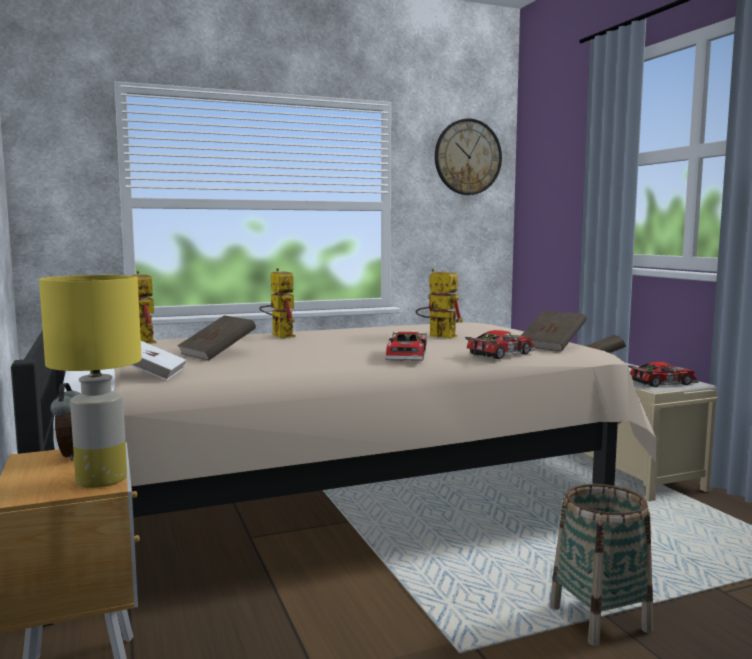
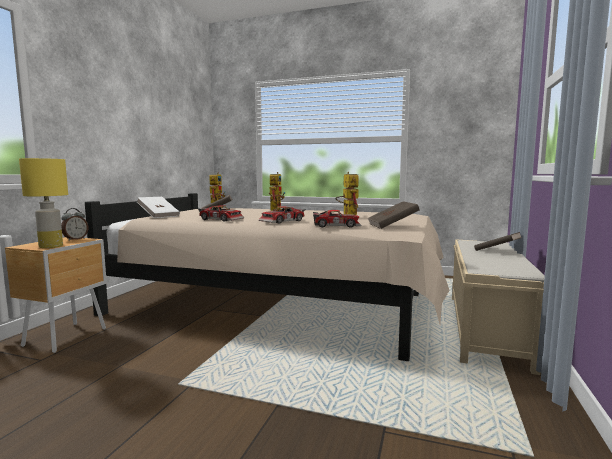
camera: 40 degrees right, 0 degrees up
(467, 157) = (471, 100): wall clock -> none
(600, 619) = (270, 404): basket -> none
(661, 382) = (499, 269): toy car -> toy car (222, 219)

